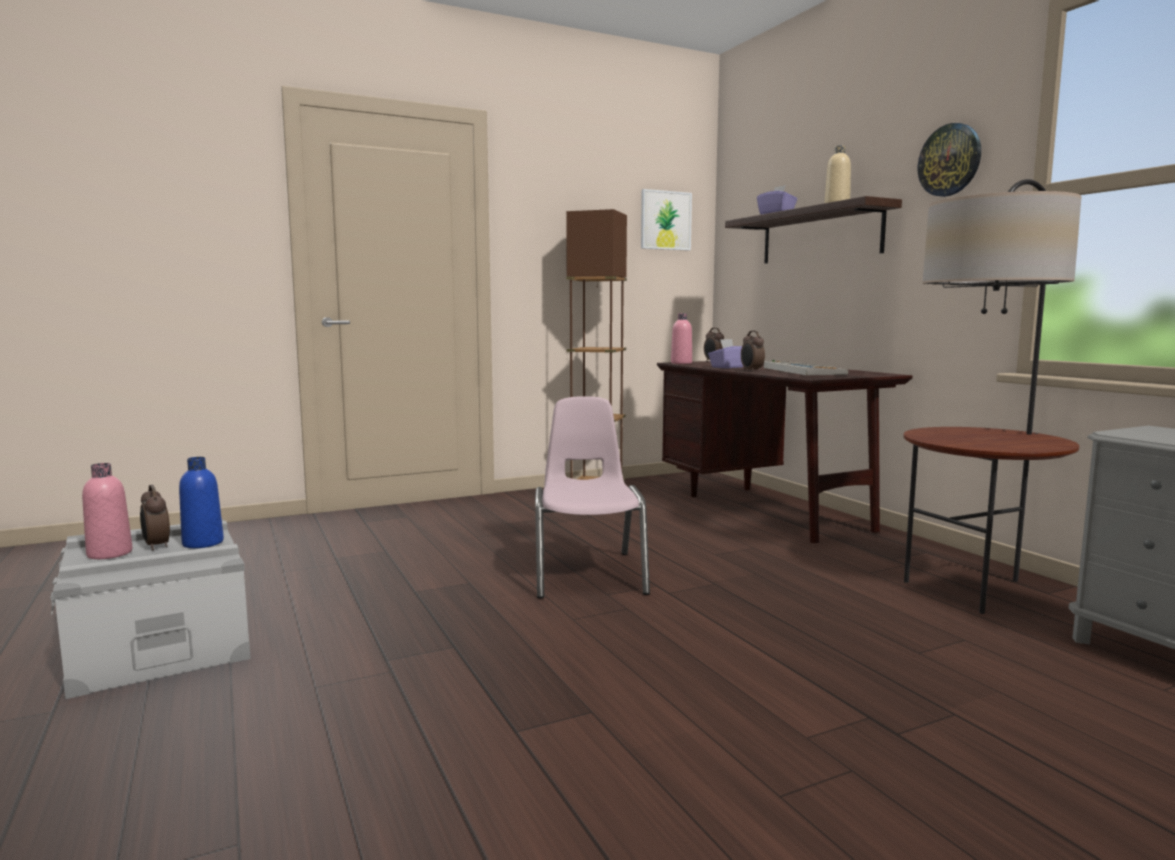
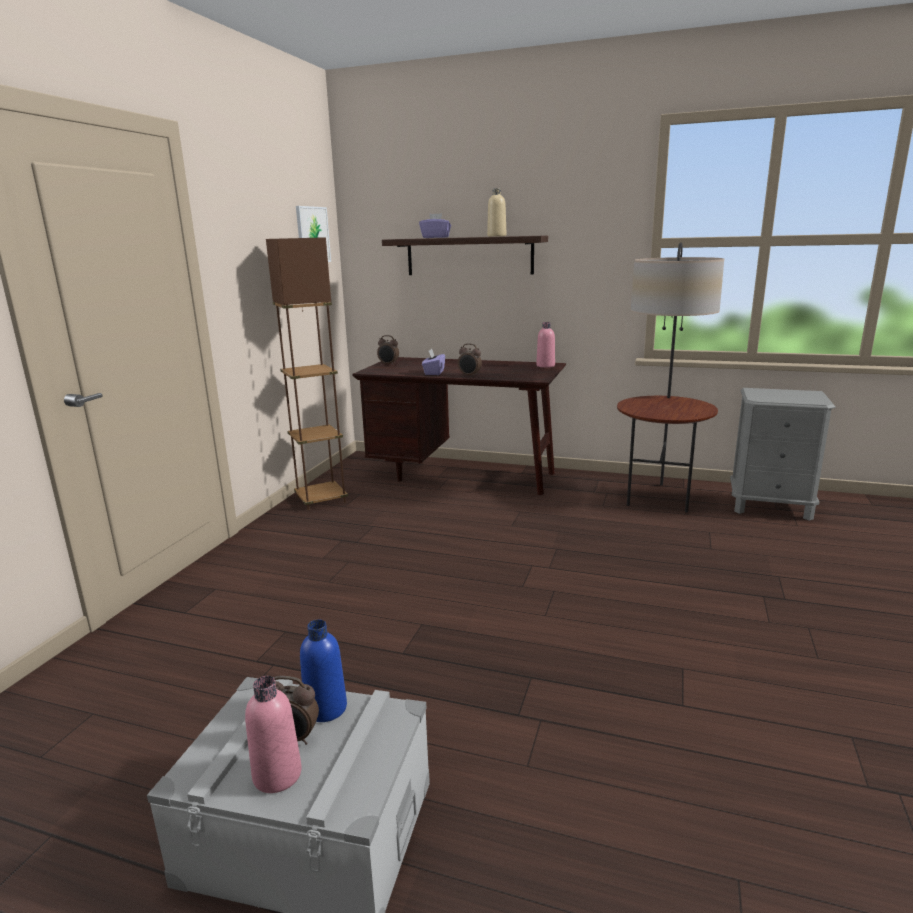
camera: 45 degrees left, 10 degrees up
(588, 574) = (478, 576): pink chair -> none
(681, 363) = (376, 371): pink bottle -> pink bottle (545, 366)
(802, 371) = (495, 369): keyboard -> none
(950, 160) = (587, 212): wall clock -> none

